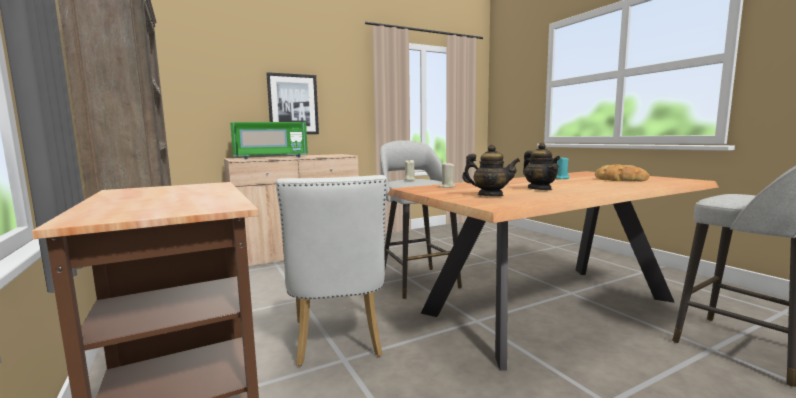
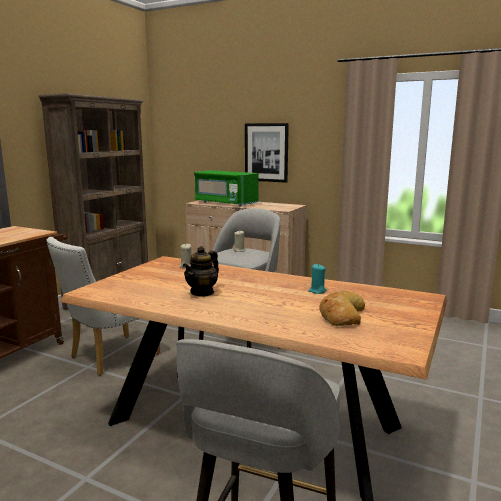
camera: 55 degrees right, 5 degrees up
(490, 195) = (142, 284): teapot -> none

